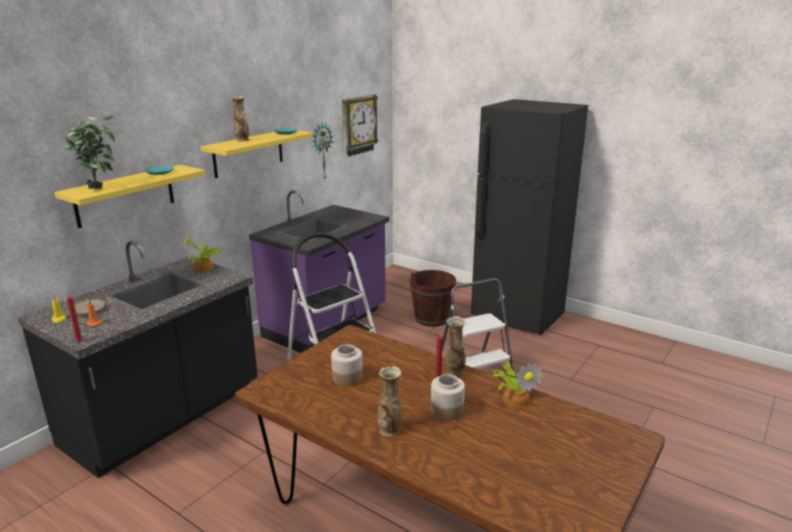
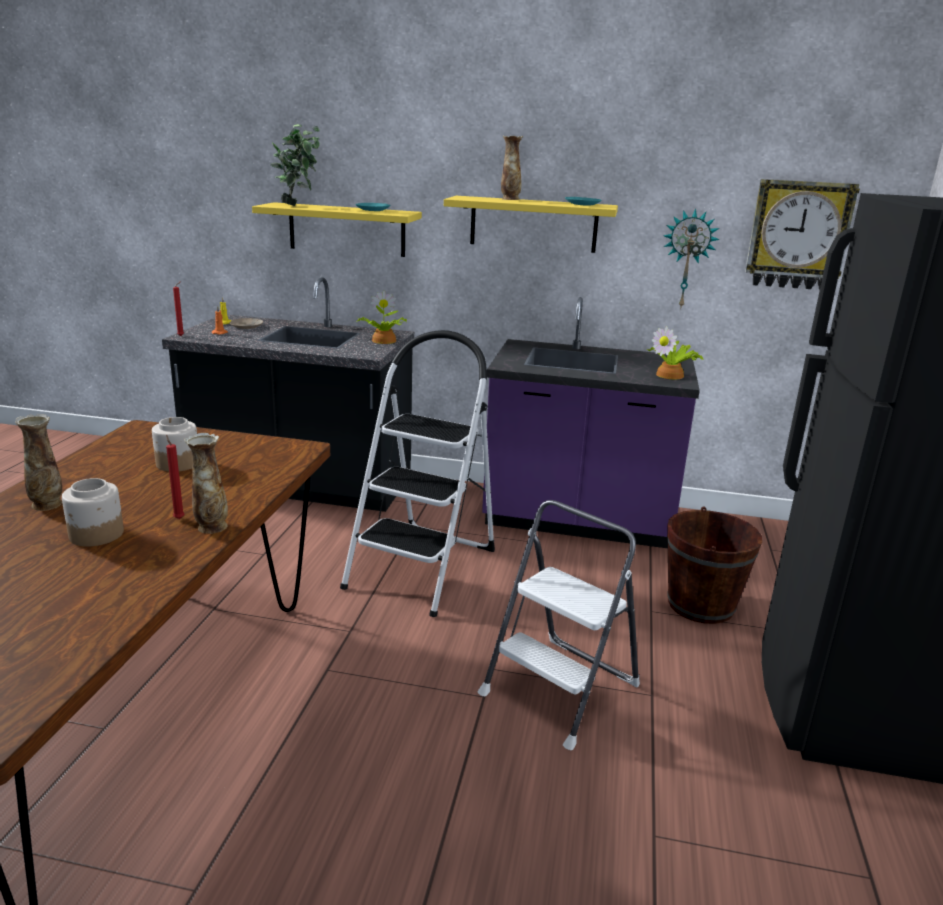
camera: 65 degrees right, 0 degrees up
(516, 398) = (136, 585): potted plant -> potted plant (671, 375)

